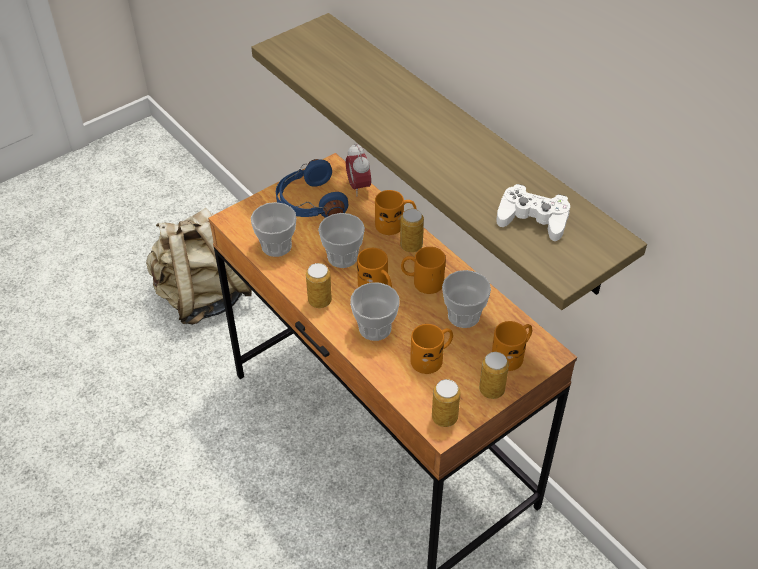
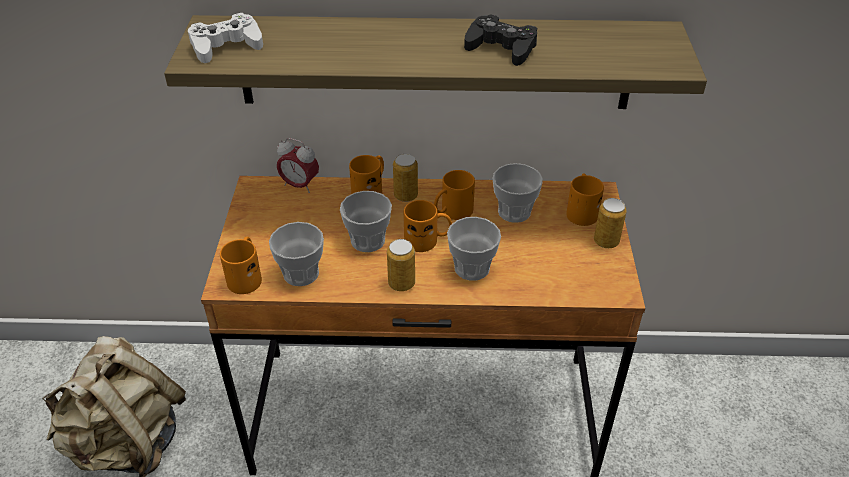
camera: 50 degrees left, 5 degrees down
(309, 203) = (278, 224): blue headphones -> none
(432, 357) = (539, 254): orange mug -> orange mug (246, 276)
(444, 417) = (609, 283): can -> none
(466, 167) = (501, 48): none -> black game controller
(533, 219) = (600, 49): white game controller -> white game controller (226, 46)

